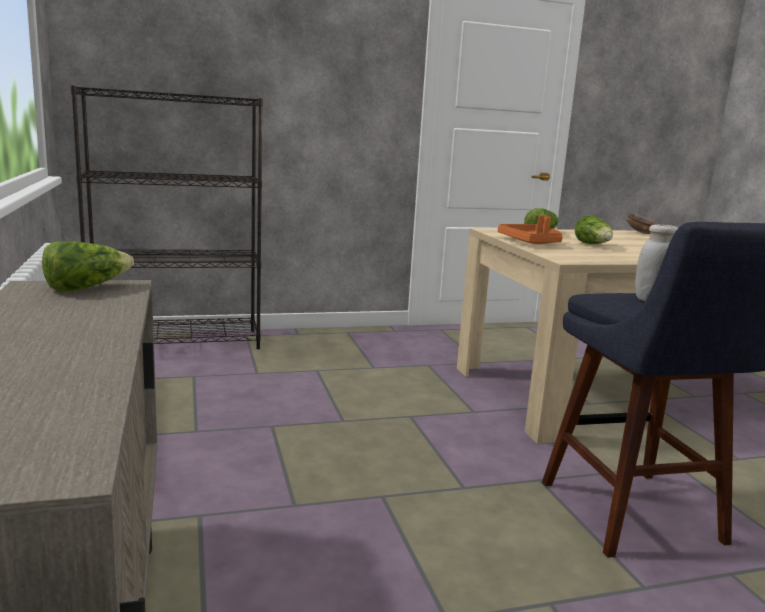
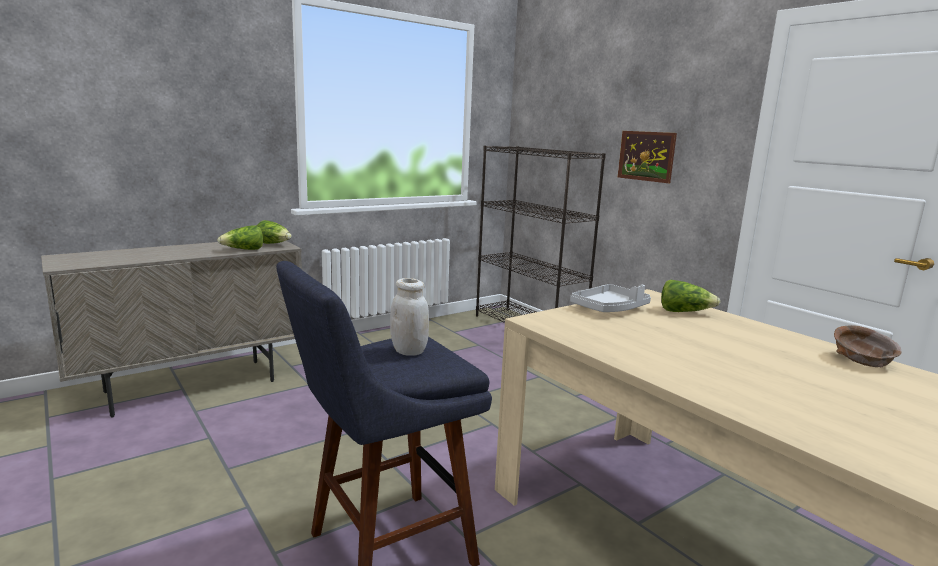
camera: 70 degrees right, 0 degrees up
(310, 103) = (646, 156): none -> picture
(531, 242) = (609, 308): orange tray -> grey tray
(593, 245) = (660, 332): lettuce -> lettuce (243, 250)

